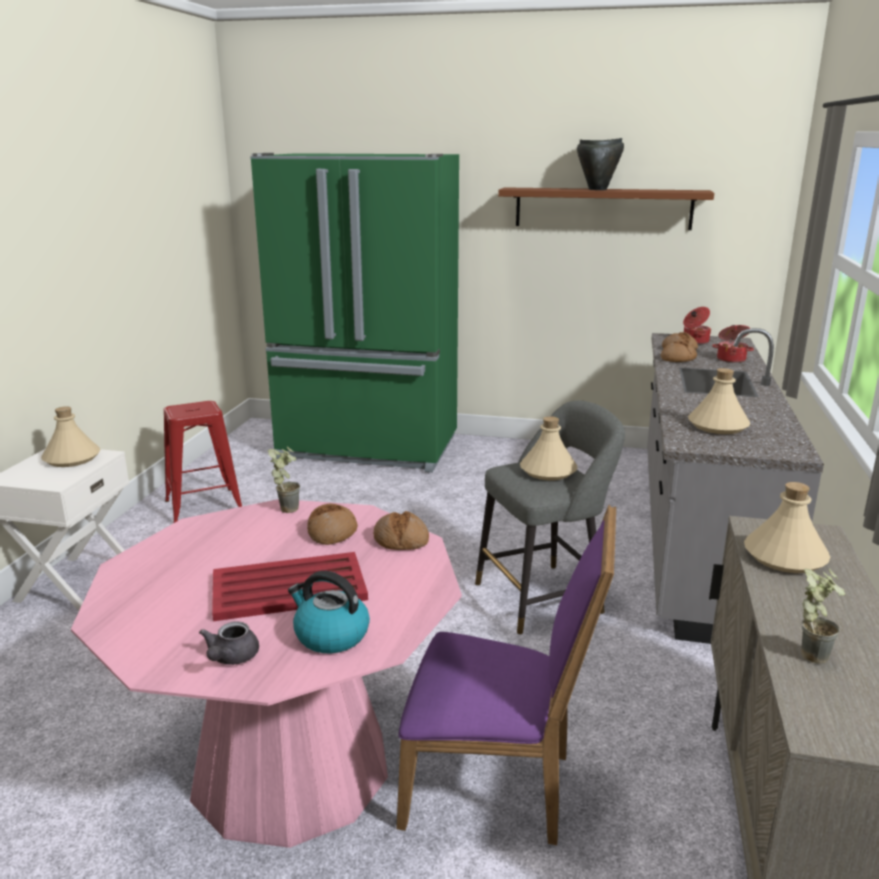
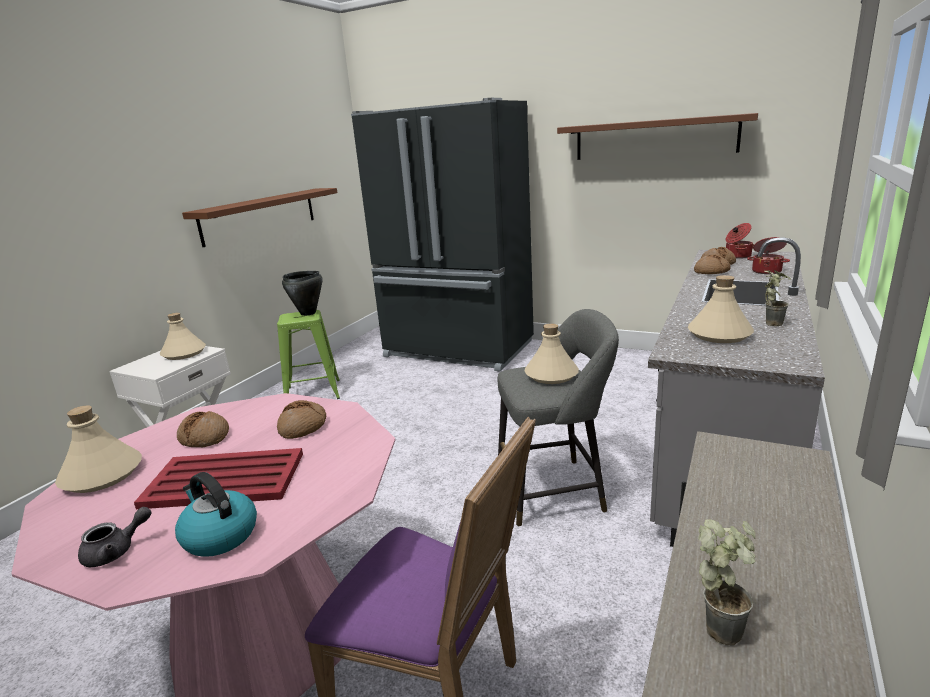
camera: 15 degrees right, 0 degrees up
(133, 279) = (260, 215): none -> brown shelf
(203, 506) = (312, 393): red stool -> green stool
(230, 658) = (116, 551): grey teapot -> grey teapot turned 150 degrees counterclockwise
(287, 507) = (285, 401): potted plant -> potted plant (770, 322)
(368, 448) = (458, 350): green fridge -> black fridge
(401, 540) = (356, 438): bread -> bread (205, 437)
(598, 189) = (647, 120): black cooking pot -> black cooking pot (308, 313)
(784, 557) = (741, 485): beige bottle -> beige bottle (102, 475)

